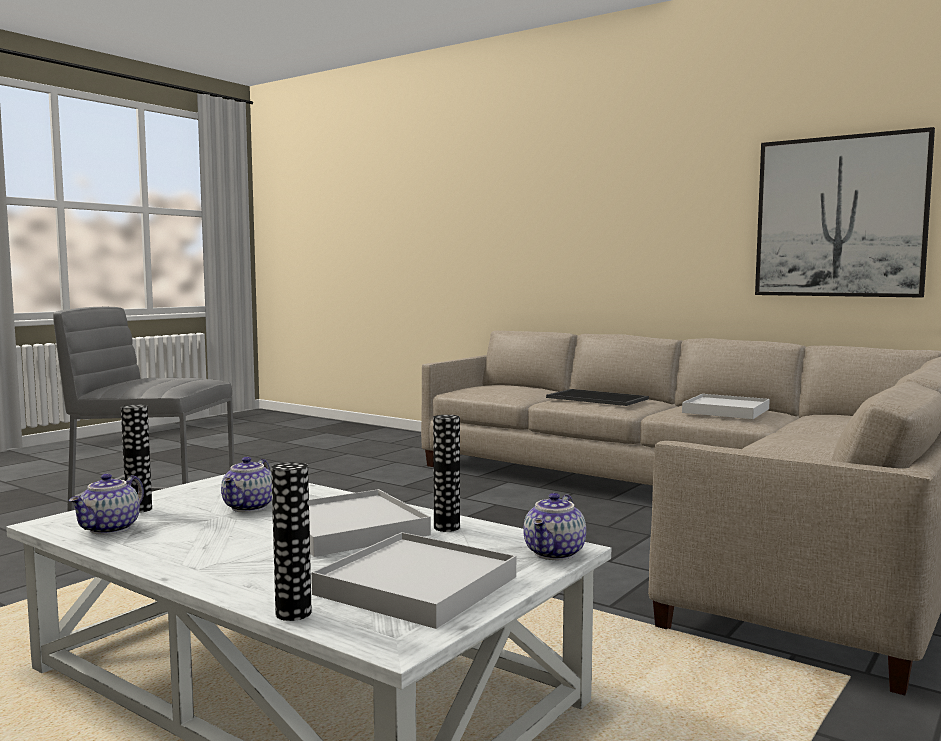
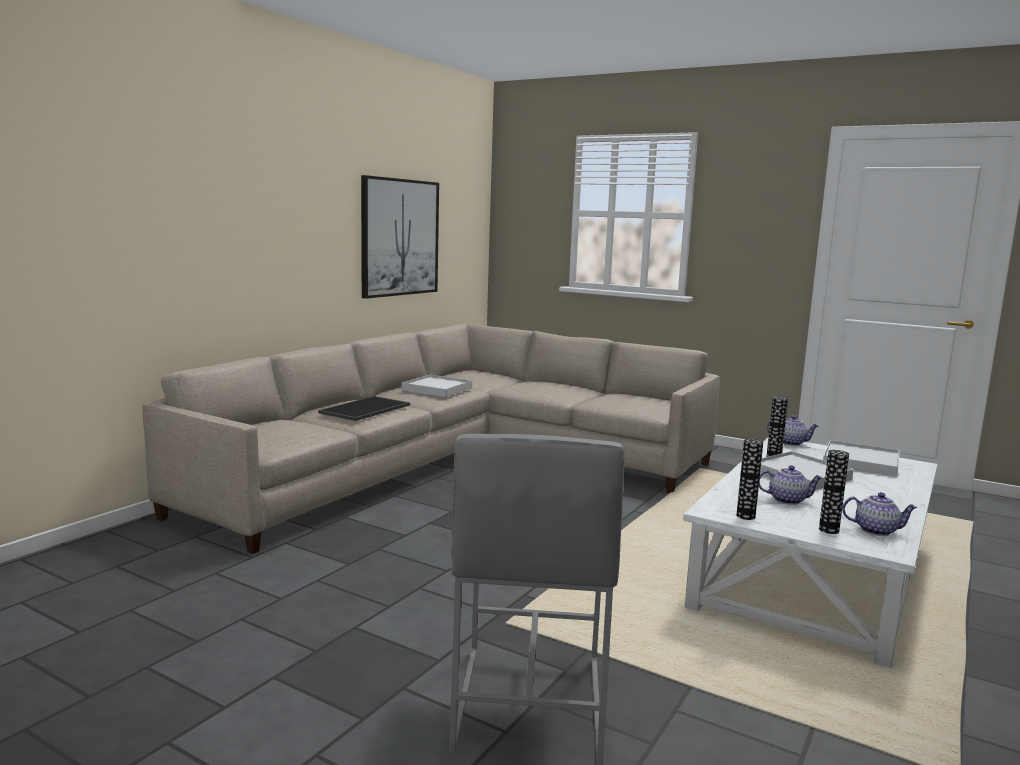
camera: 95 degrees left, 5 degrees up
(293, 613) = (918, 478): vase -> vase (745, 516)

